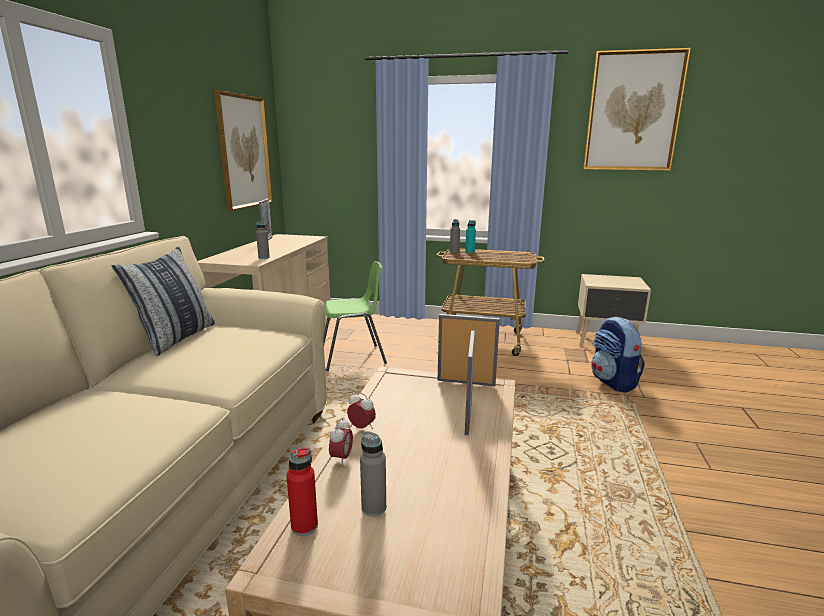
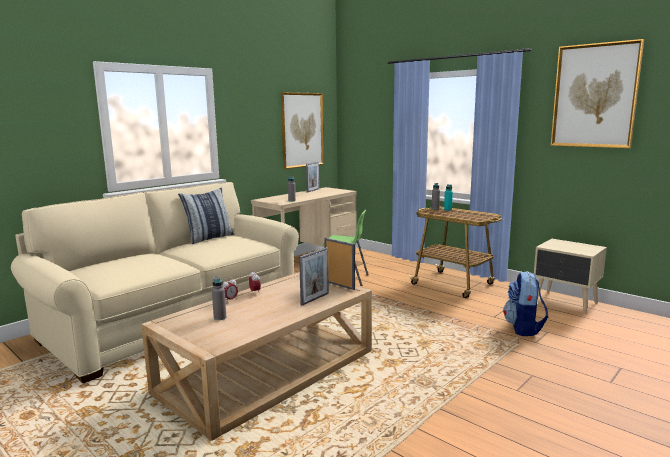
camera: 30 degrees right, 5 degrees down
(304, 526) = (186, 315): red bottle -> none

